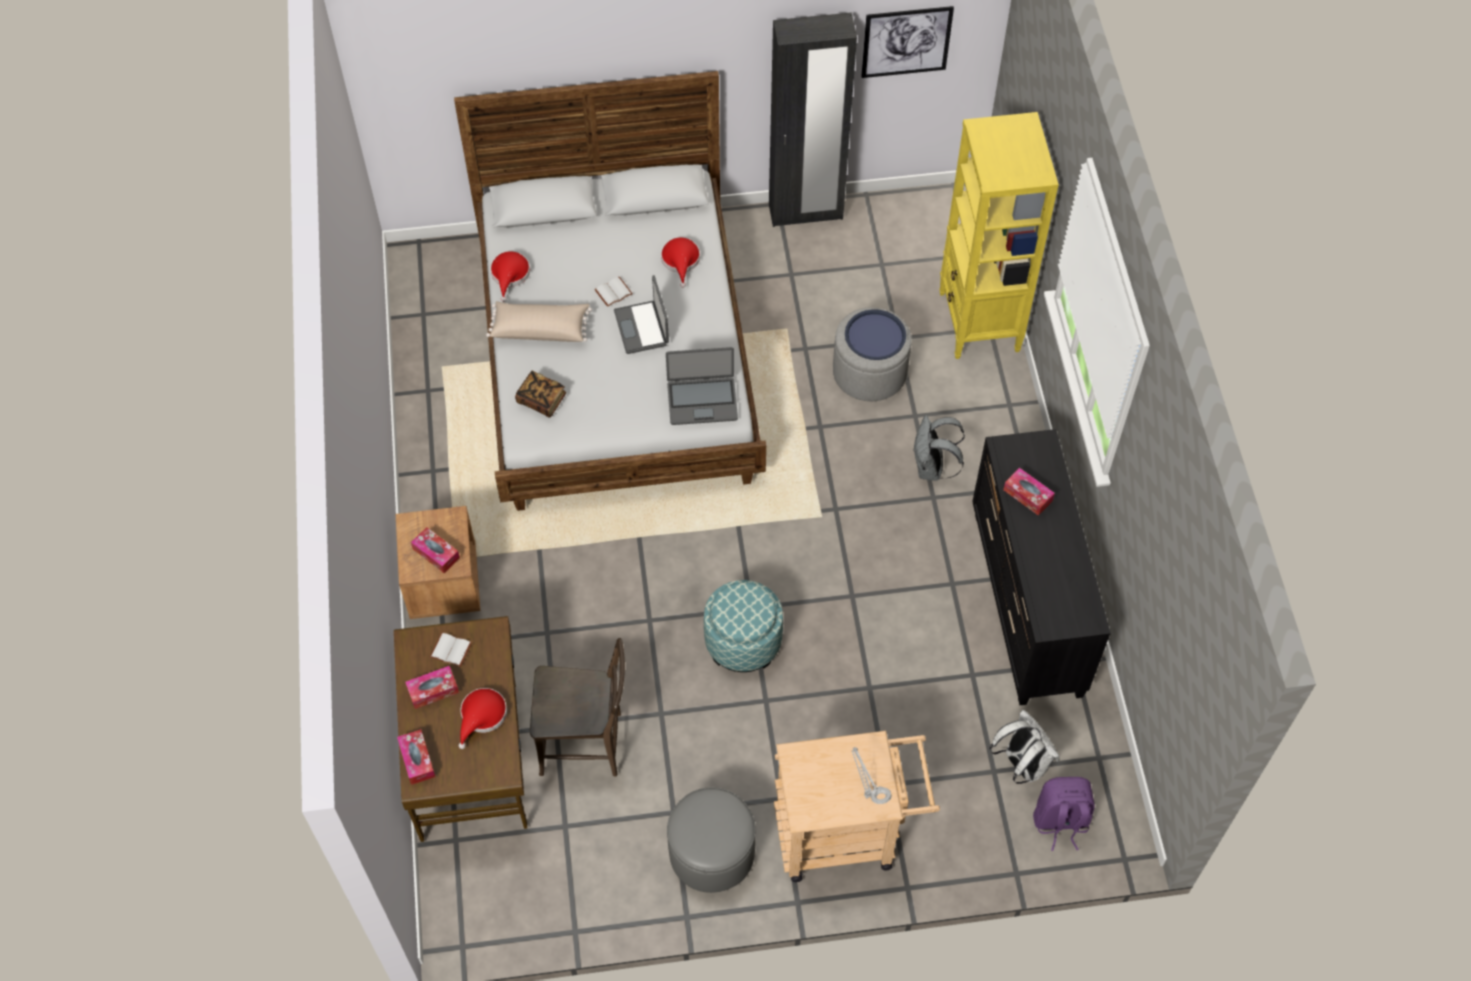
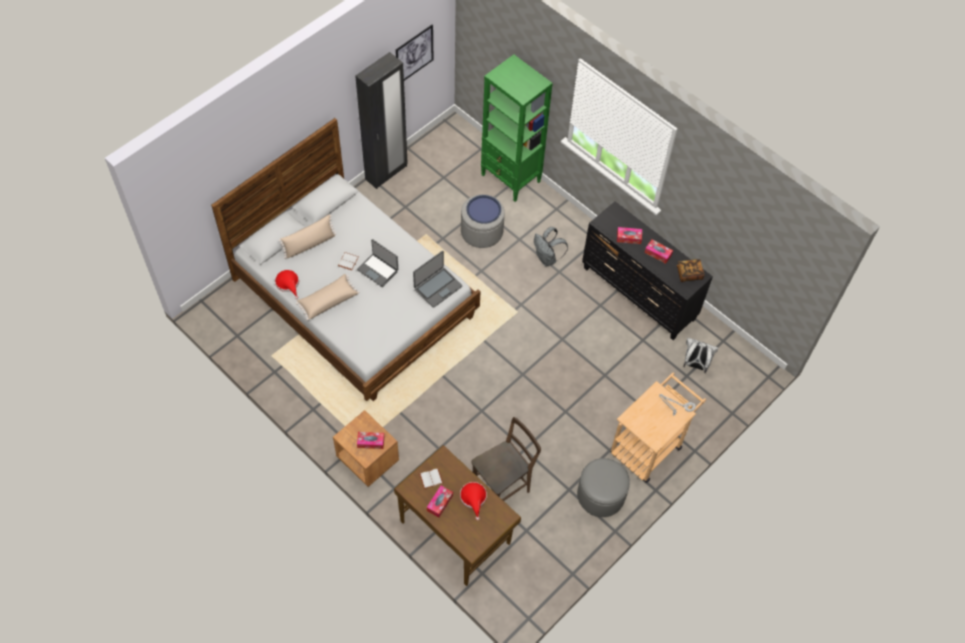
camera: 40 degrees left, 0 degrees up
(417, 760) = (462, 539): tissue box -> tissue box (658, 253)
(541, 400) = (360, 335): book -> book (689, 274)
(583, 239) = (309, 244): none -> beige pillow
(681, 261) = (368, 227): red hat -> none
(743, 641) = (532, 391): ottoman -> none
(979, 323) = (511, 179): yellow bookcase -> green bookcase
(1060, 822) = (731, 379): purple backpack -> none

